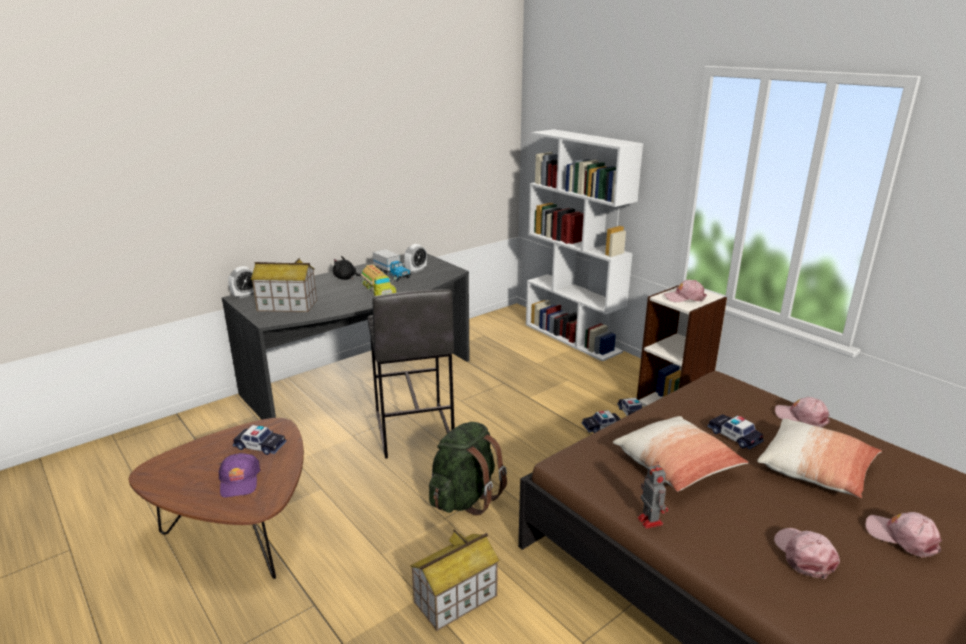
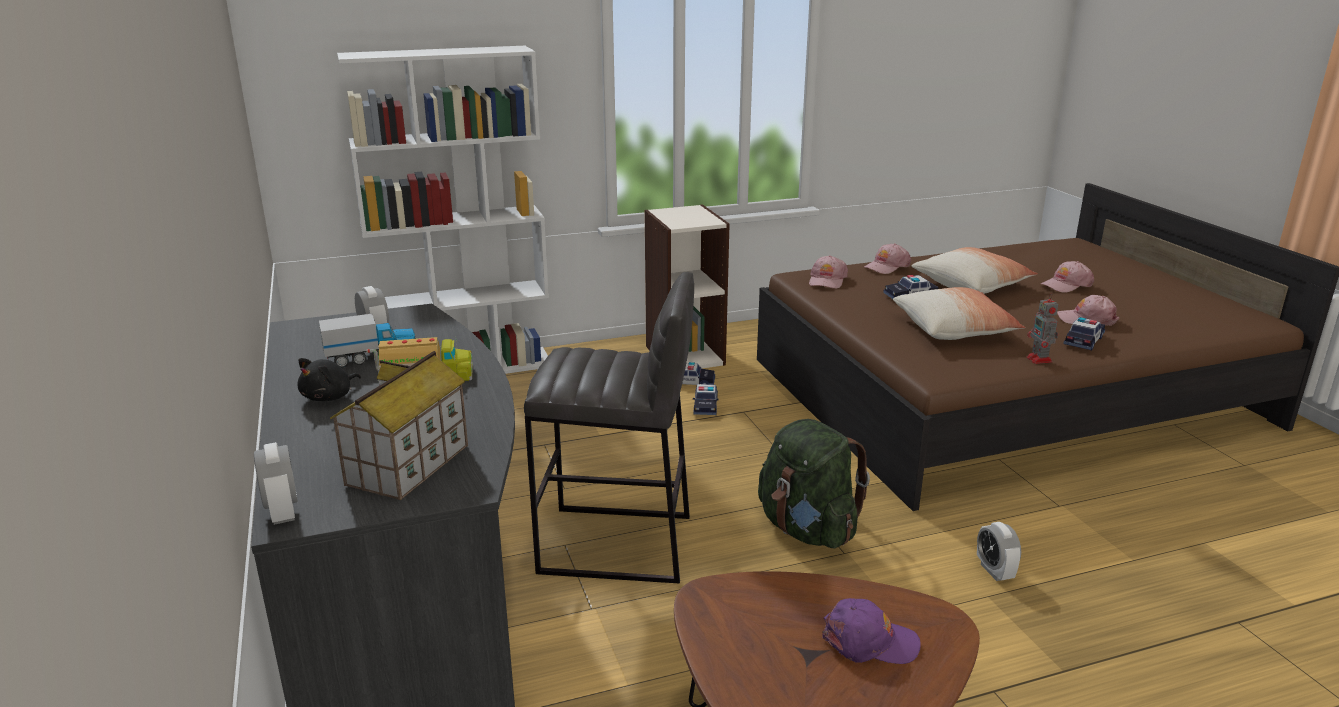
camera: 70 degrees left, 0 degrees up
(260, 446) = (769, 615): toy car -> toy car (1083, 341)
(455, 599) = (994, 571): toy house -> alarm clock
(649, 520) = (1040, 360): toy robot -> toy robot turned 105 degrees counterclockwise
(684, 297) = (687, 217): pink cap -> pink cap (827, 280)

